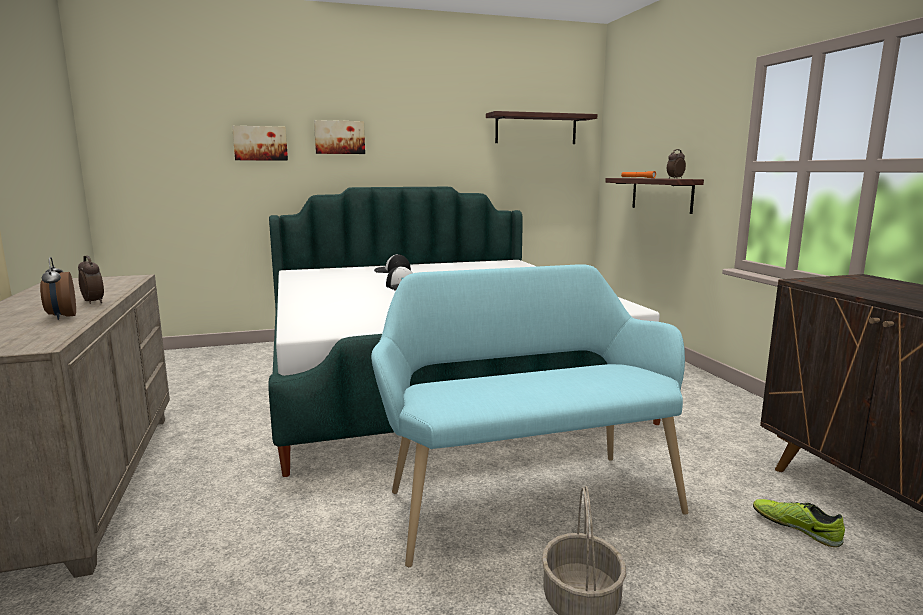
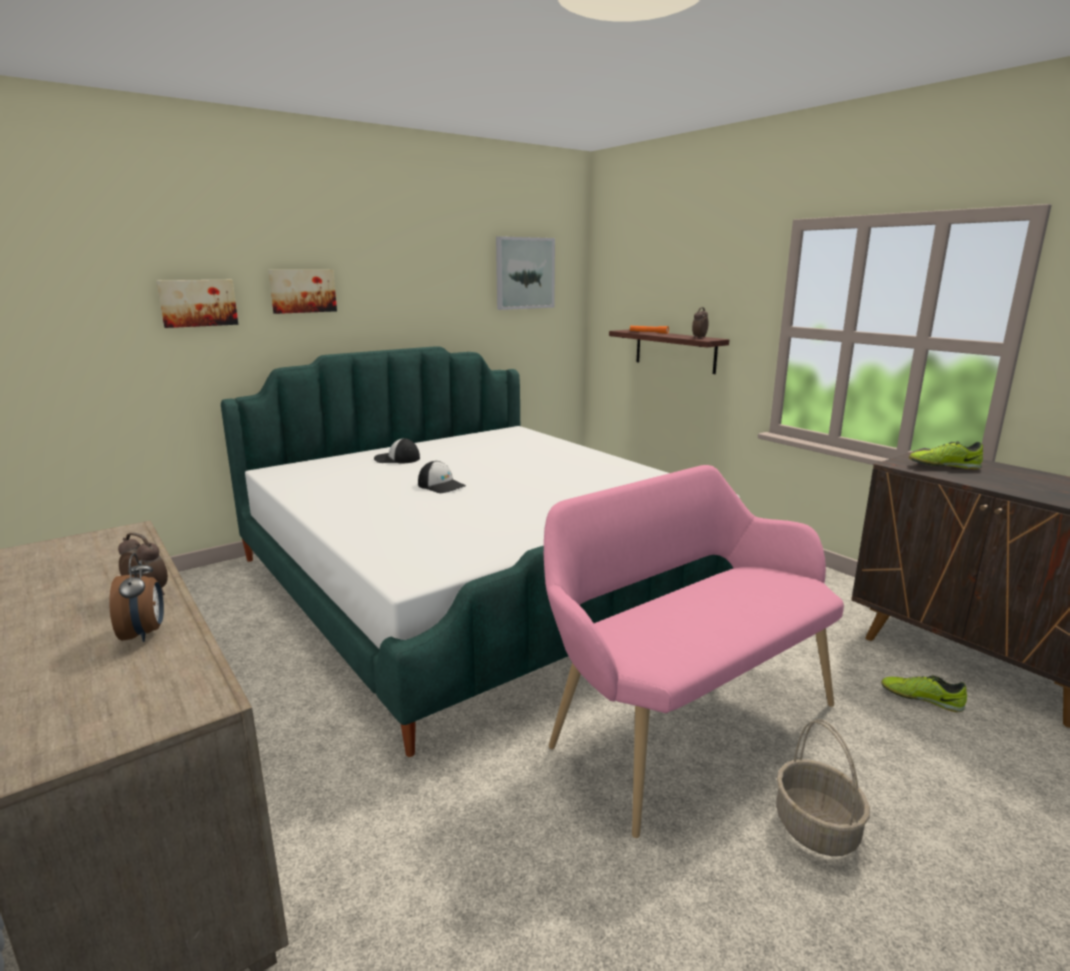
camera: 20 degrees left, 5 degrees up
(61, 317) = (145, 634): alarm clock -> alarm clock turned 150 degrees counterclockwise
(525, 497) = (683, 721): turquoise bench -> pink bench
(536, 129) = (524, 273): shelf -> picture
(858, 285) = (943, 466): none -> shoe

